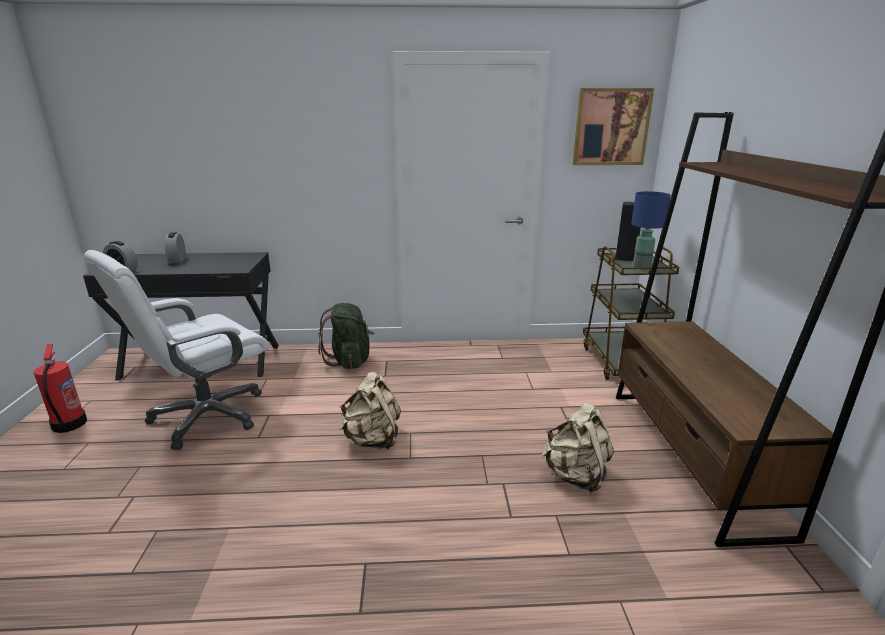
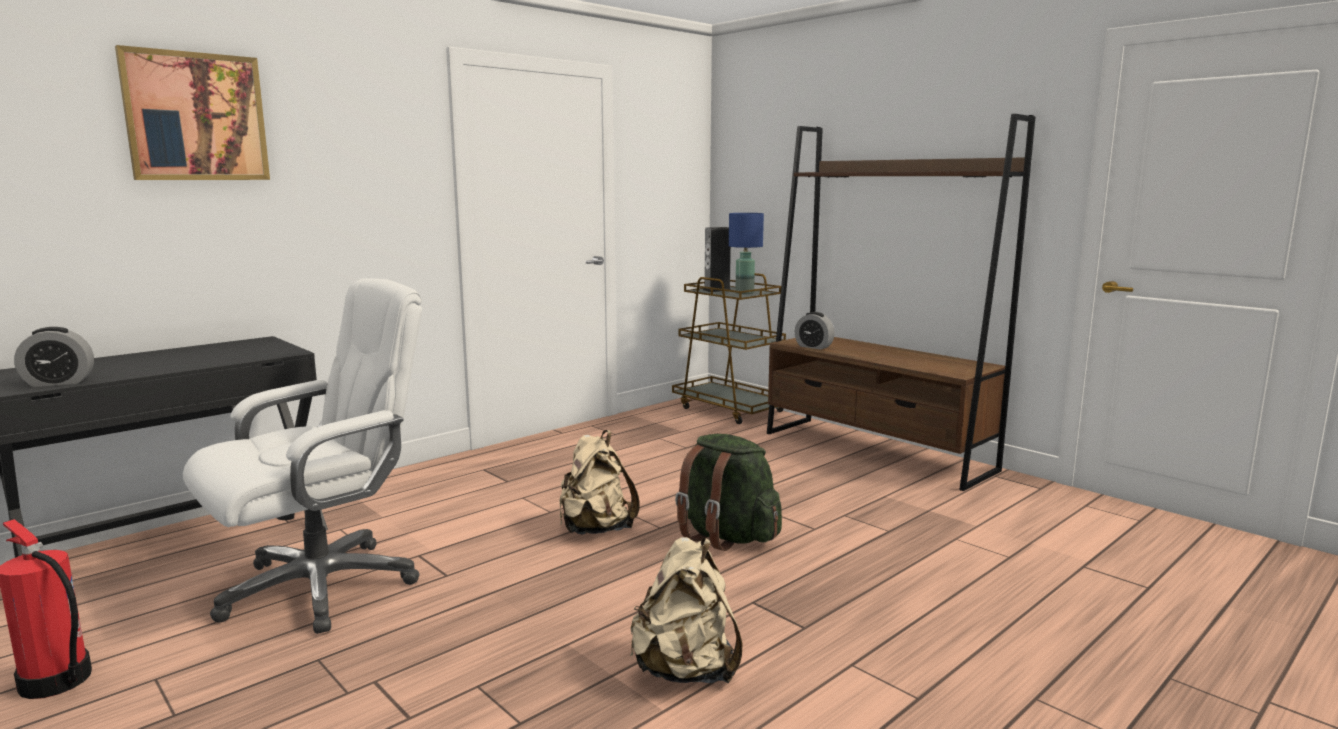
camera: 40 degrees left, 10 degrees down
(177, 260) = (133, 361): alarm clock -> alarm clock (813, 347)
(207, 416) = (322, 586): white office chair -> white office chair turned 135 degrees counterclockwise
(349, 361) = (433, 482): green backpack -> green backpack (726, 537)
(576, 476) = (819, 489): beige backpack -> beige backpack (686, 670)
(611, 127) = (670, 151): picture -> picture (196, 117)

